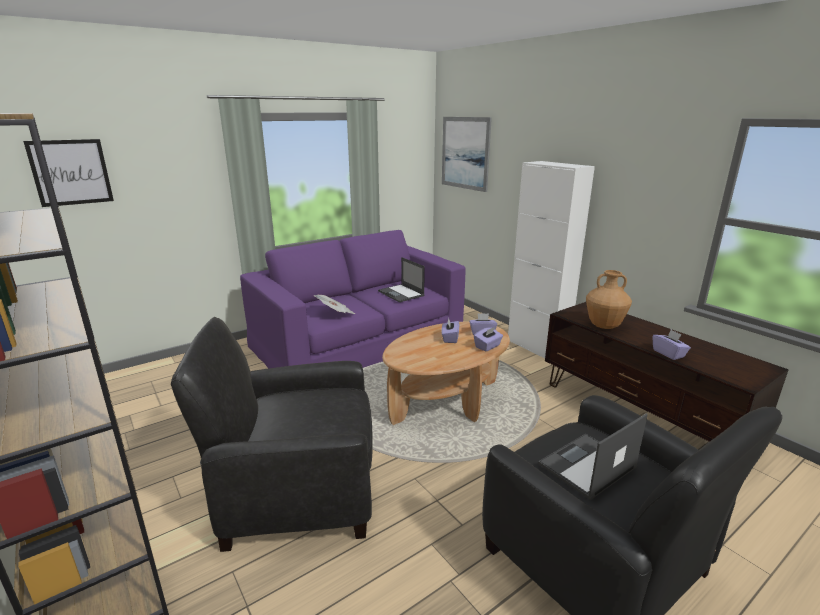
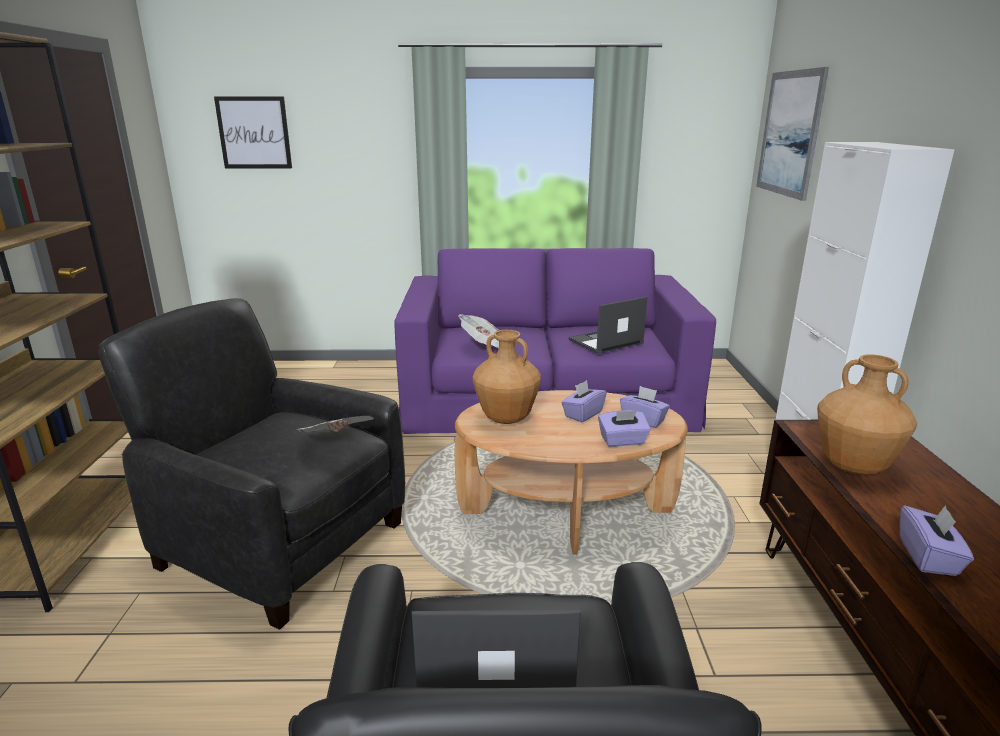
camera: 35 degrees right, 0 degrees up
(347, 400) = (338, 443): none -> newspaper
(401, 293) = (605, 341): laptop -> laptop turned 60 degrees clockwise
(415, 353) = (507, 419): none -> brown vase

